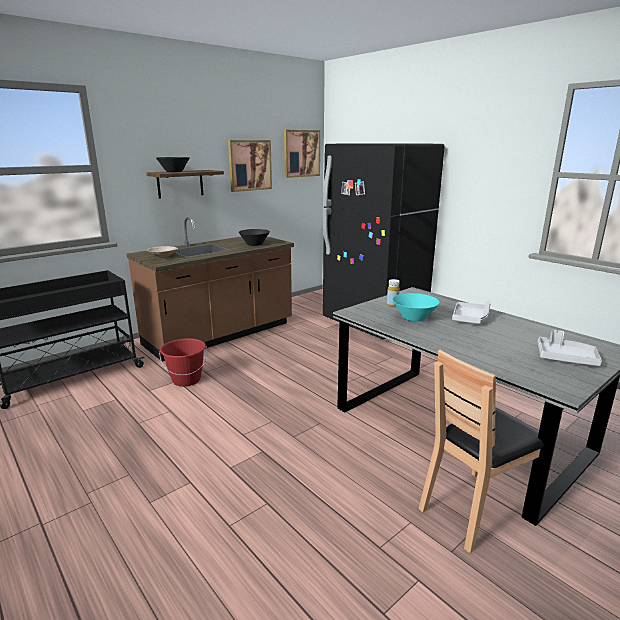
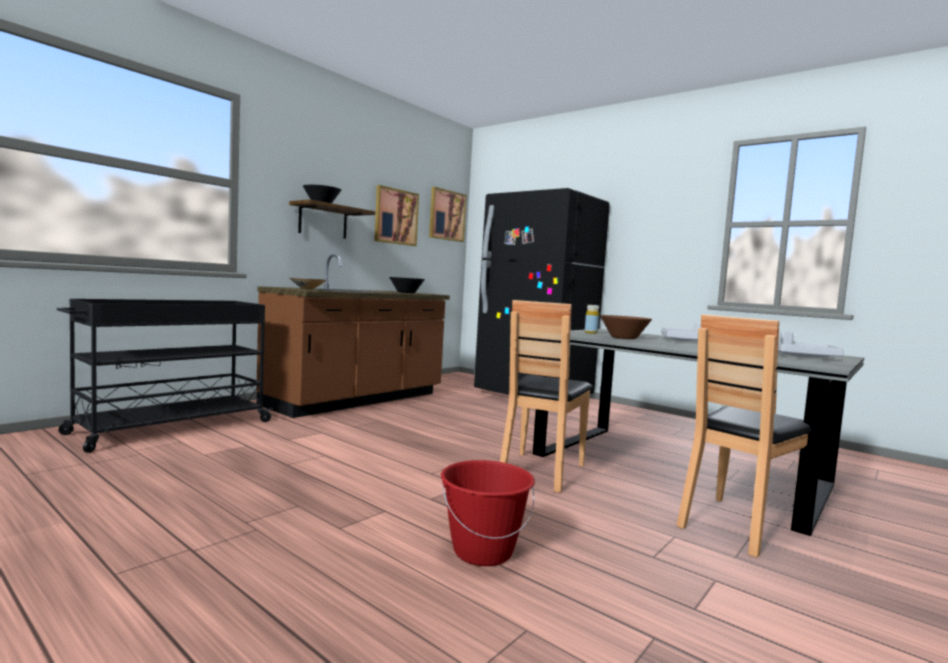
camera: 10 degrees left, 15 degrees down
(186, 380) = (333, 432): red bucket -> red bucket (482, 551)
(334, 432) = (541, 471): none -> brown chair
(414, 318) = (623, 338): turquoise bowl -> brown bowl

